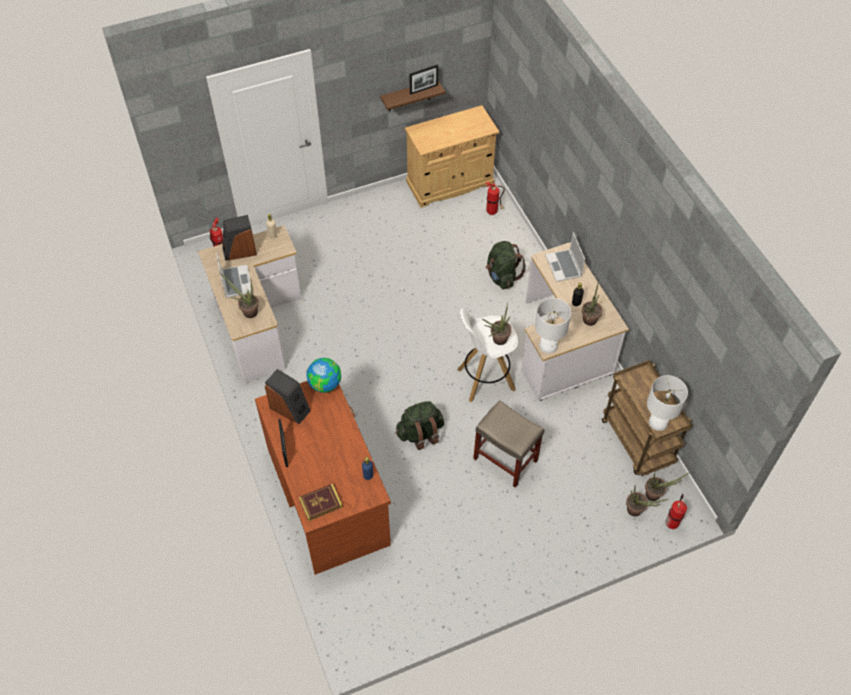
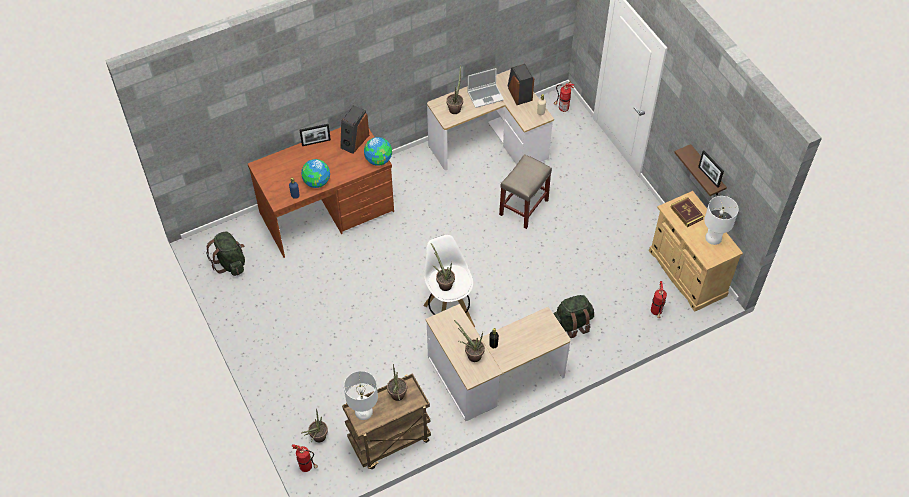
camera: 85 degrees right, 0 degrees up
(321, 503) = (271, 169): book -> book (686, 213)
(350, 451) = (317, 182): none -> globe
(420, 433) = (388, 270): green backpack -> green backpack (230, 263)
(506, 460) = (365, 335): beige stool -> beige stool (523, 208)
(548, 345) = (441, 322): white table lamp -> white table lamp (714, 238)
(564, 266) = (537, 334): laptop -> none
(656, 495) = (335, 455): potted plant -> potted plant (397, 397)

